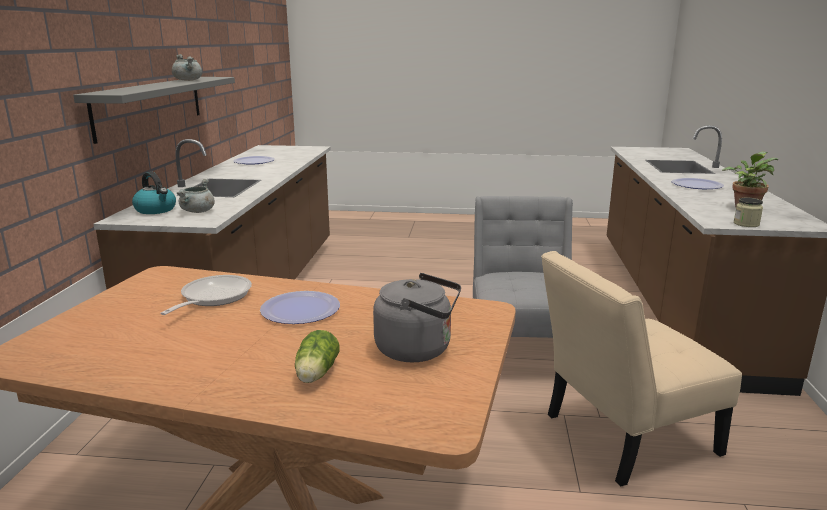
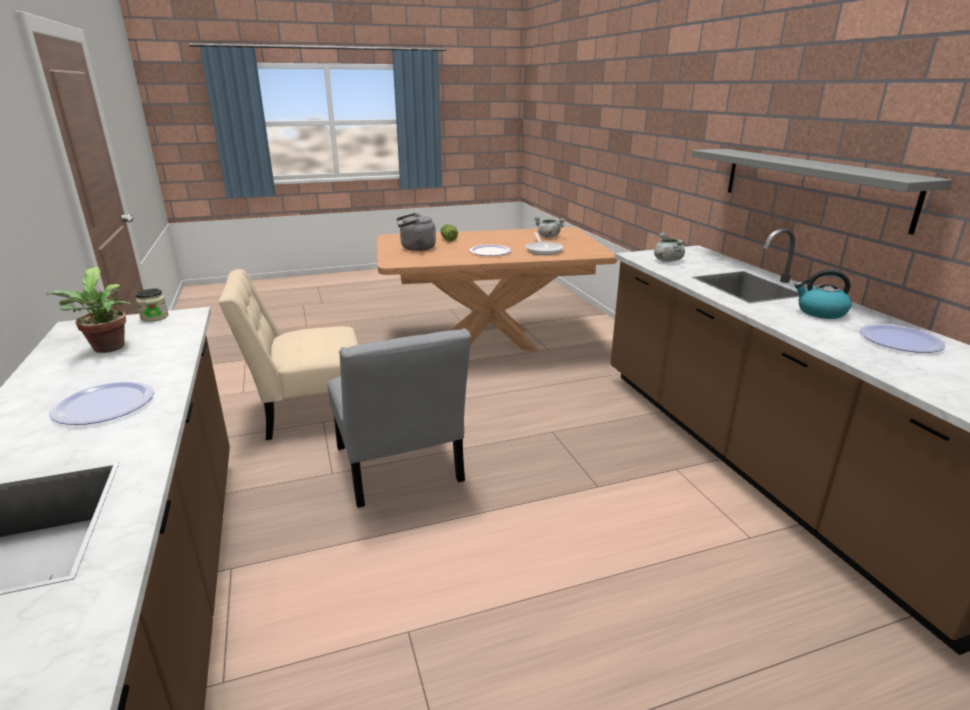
camera: 155 degrees right, 5 degrees up
(156, 210) = (700, 257): kettle -> kettle (820, 312)
(188, 80) = (846, 168): grey cooking pot -> grey cooking pot (548, 236)
(622, 436) = (308, 411): beige chair -> beige chair turned 150 degrees counterclockwise

